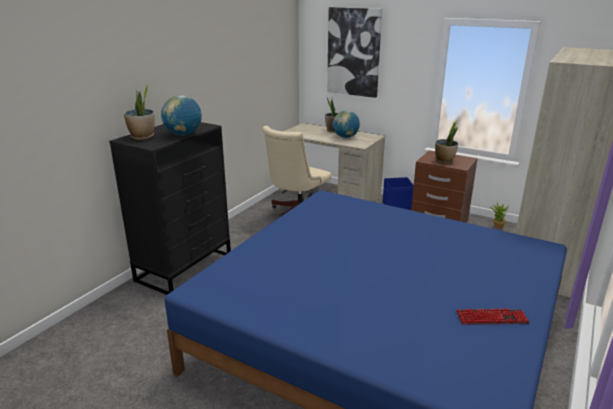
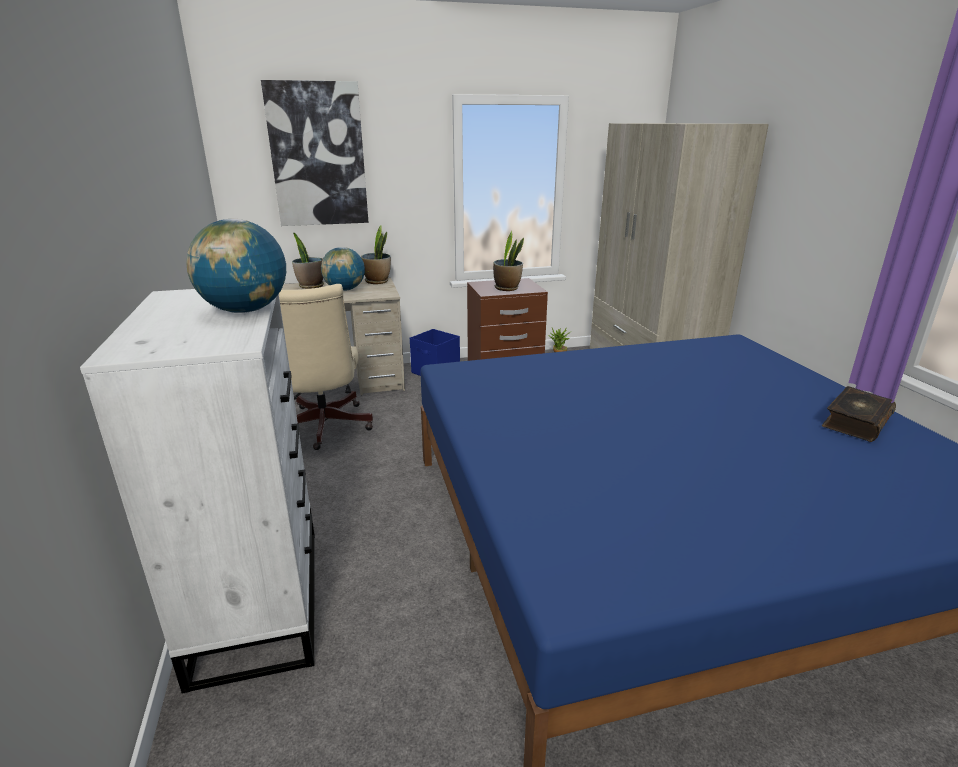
camera: 45 degrees left, 0 degrees up
(142, 137) = (159, 337): potted plant -> potted plant (377, 281)
(185, 267) = (259, 600): black dresser -> white dresser
(491, 318) = (855, 422): keyboard -> book

